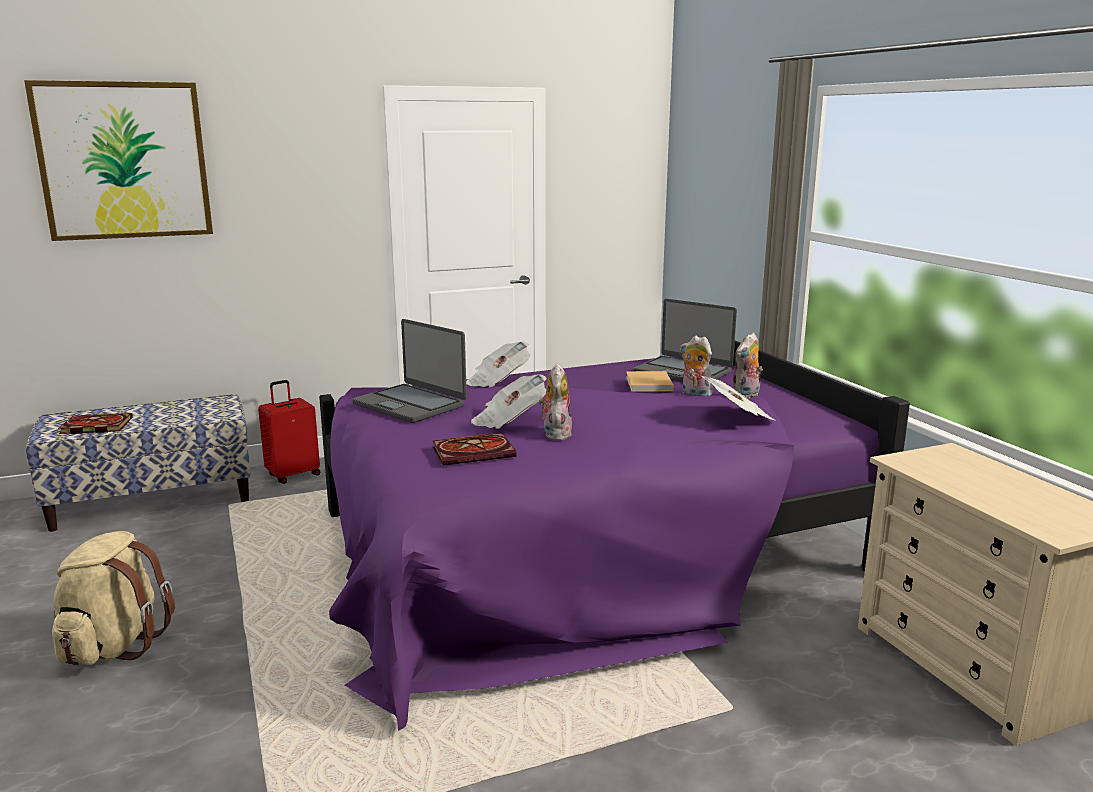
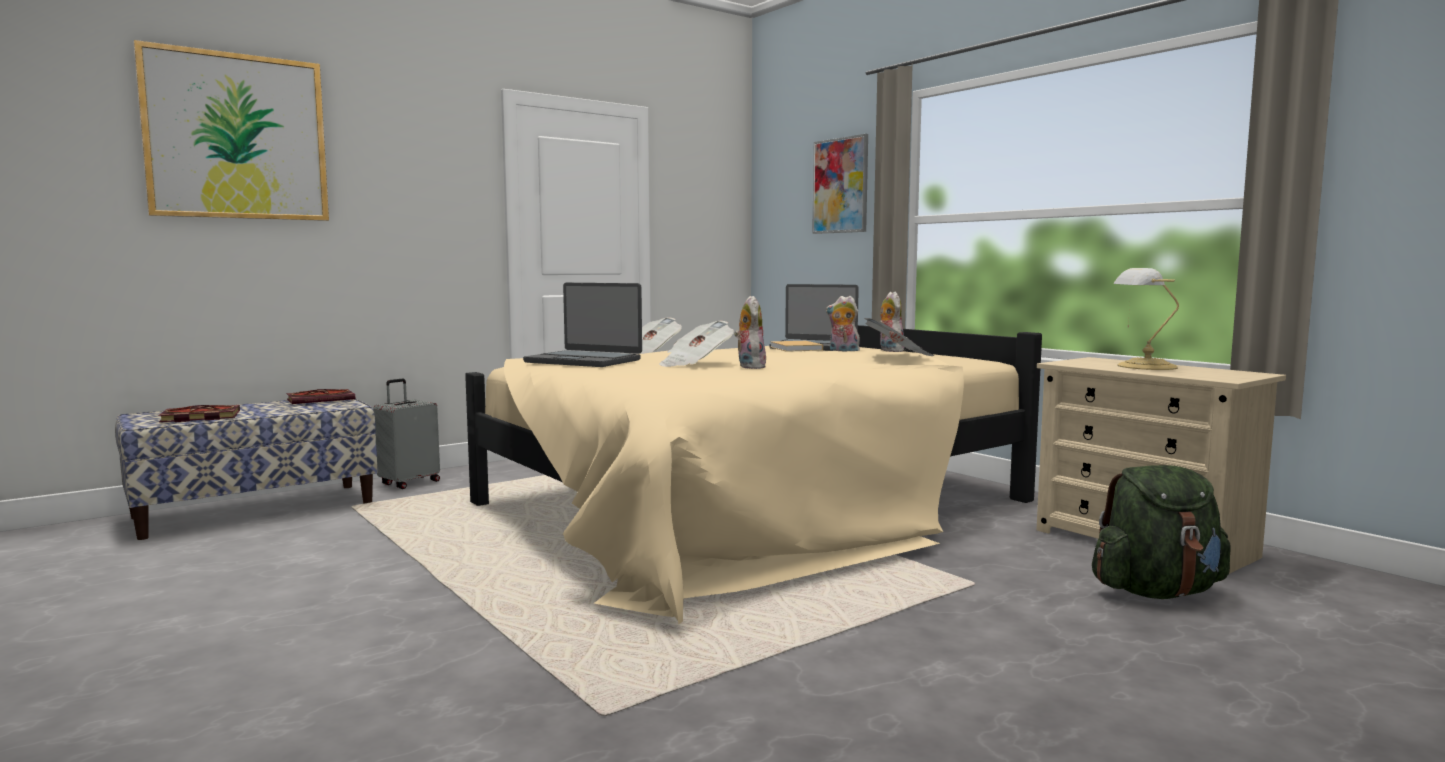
camera: 15 degrees left, 10 degrees down
(114, 645) = (294, 609): beige backpack -> none
(293, 475) = (409, 483): red suitcase -> grey suitcase
(475, 452) = (687, 375): book -> book (322, 399)
(580, 551) = (753, 508): purple bed -> beige bed
(745, 180) = (840, 185): none -> picture
(746, 396) = (889, 350): plush toy -> plush toy turned 135 degrees clockwise
(928, 755) = (1156, 592): none -> green backpack
(989, 481) = (1143, 366): none -> table lamp

